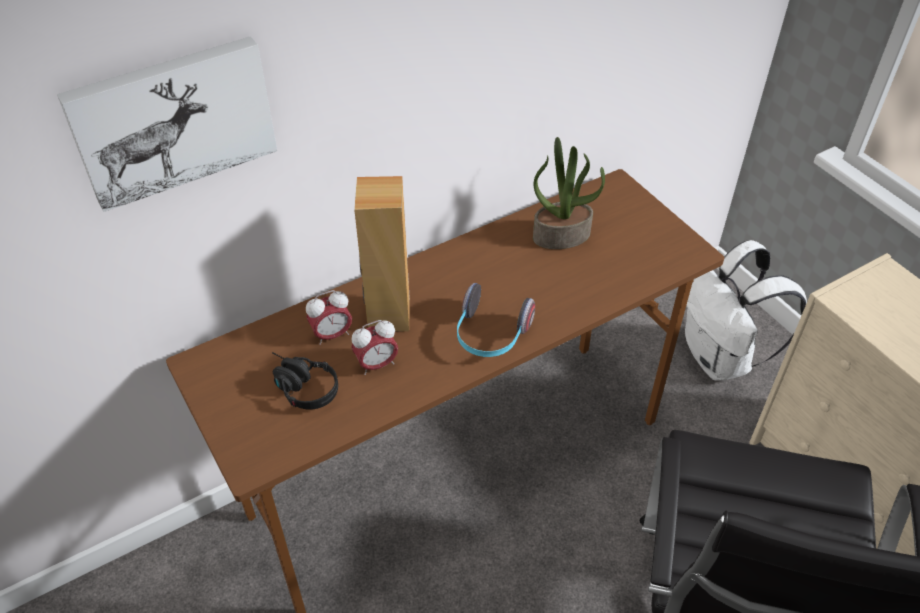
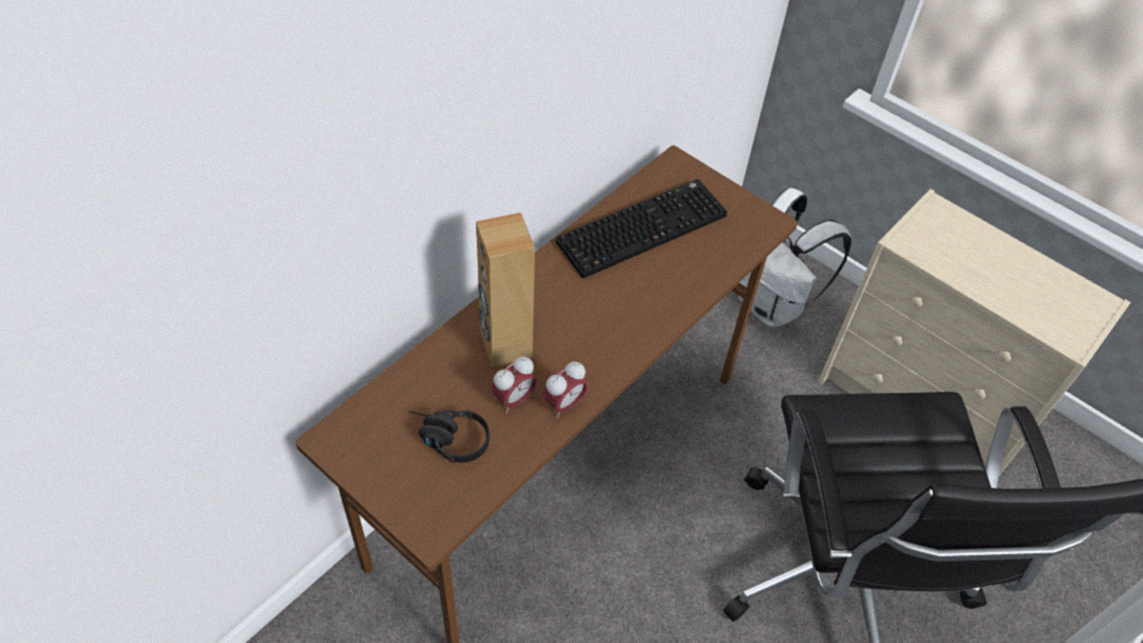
camera: 20 degrees left, 5 degrees up
(173, 120) = (302, 206): picture -> none
(332, 335) = (457, 378): alarm clock -> alarm clock (564, 404)
(490, 335) = (612, 346): headphones -> none
(561, 235) = (642, 227): potted plant -> keyboard

